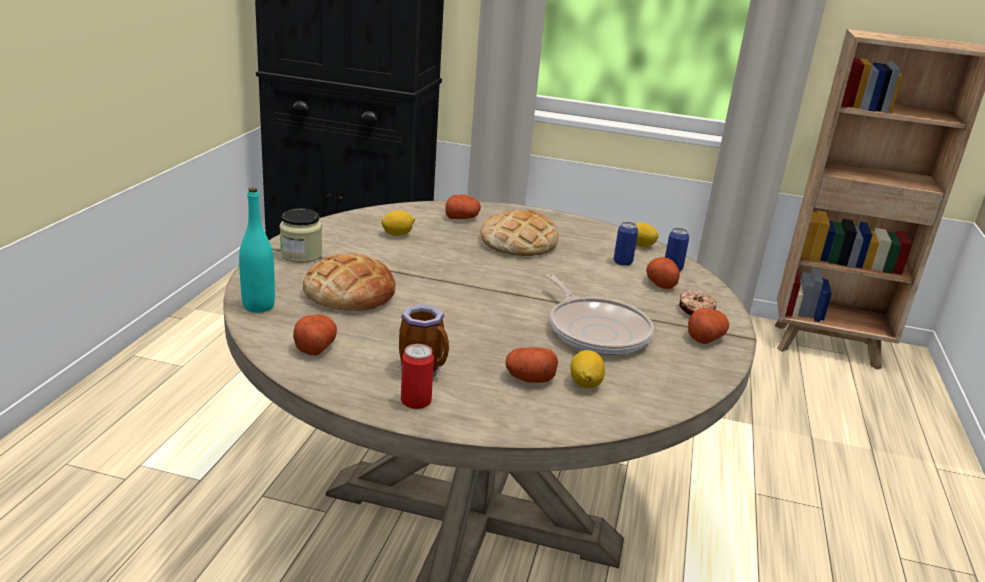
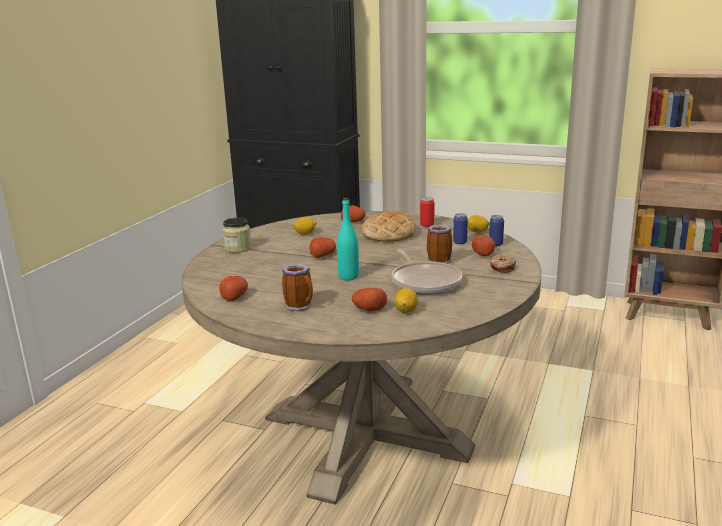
camera: 10 degrees right, 5 degrees down
(258, 306) = (204, 277): turquoise bottle -> turquoise bottle (348, 277)
(350, 293) = (264, 267): bread -> none
(416, 401) = (290, 322): can -> can (427, 224)
(601, 294) = (436, 261): none -> mug
(705, 337) = (502, 283): potato -> potato (322, 255)

